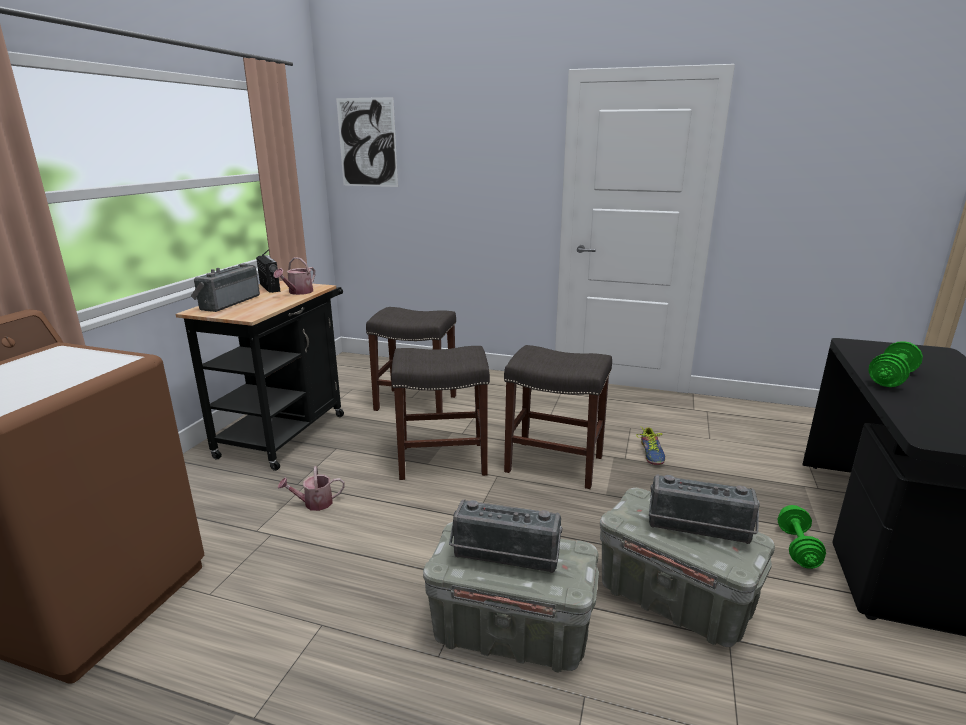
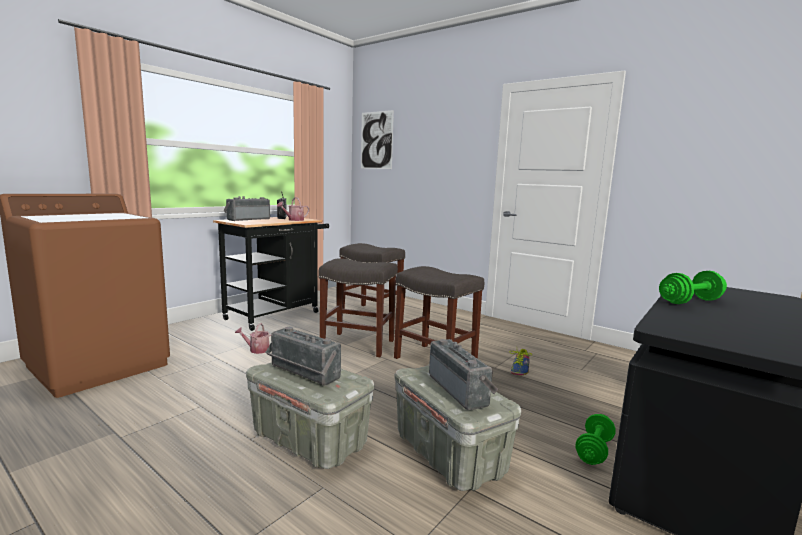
camera: 20 degrees right, 10 degrees down
(698, 531) = (461, 390): radio -> radio turned 150 degrees counterclockwise

